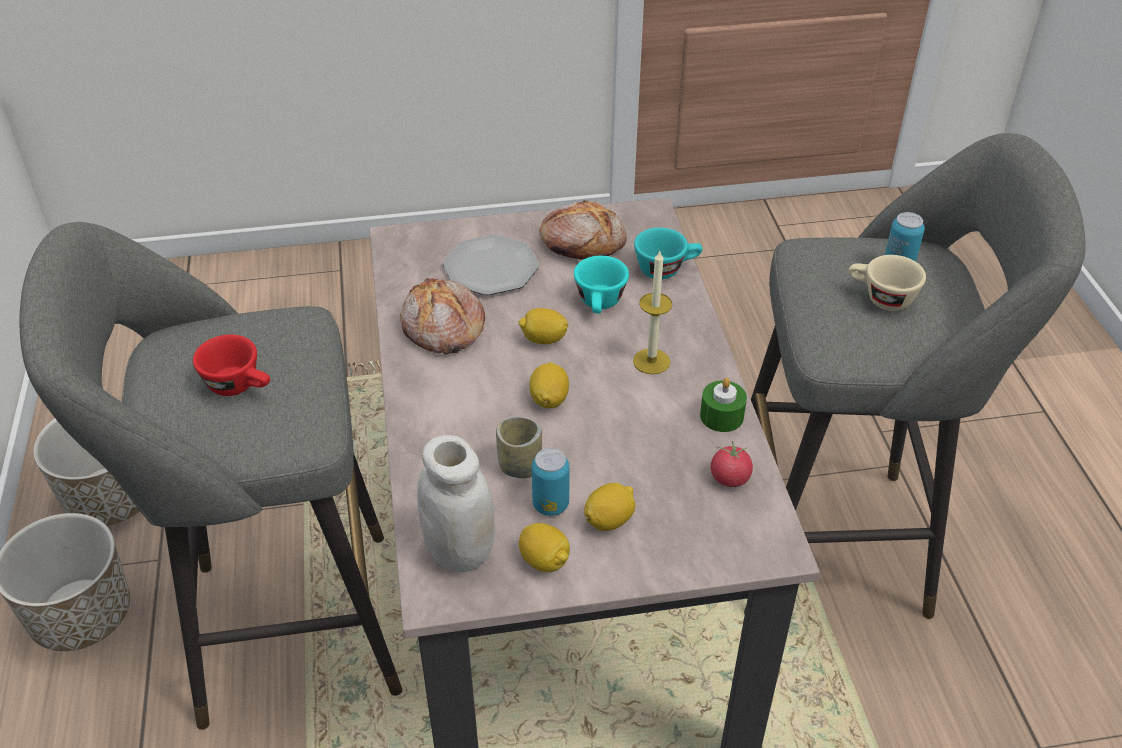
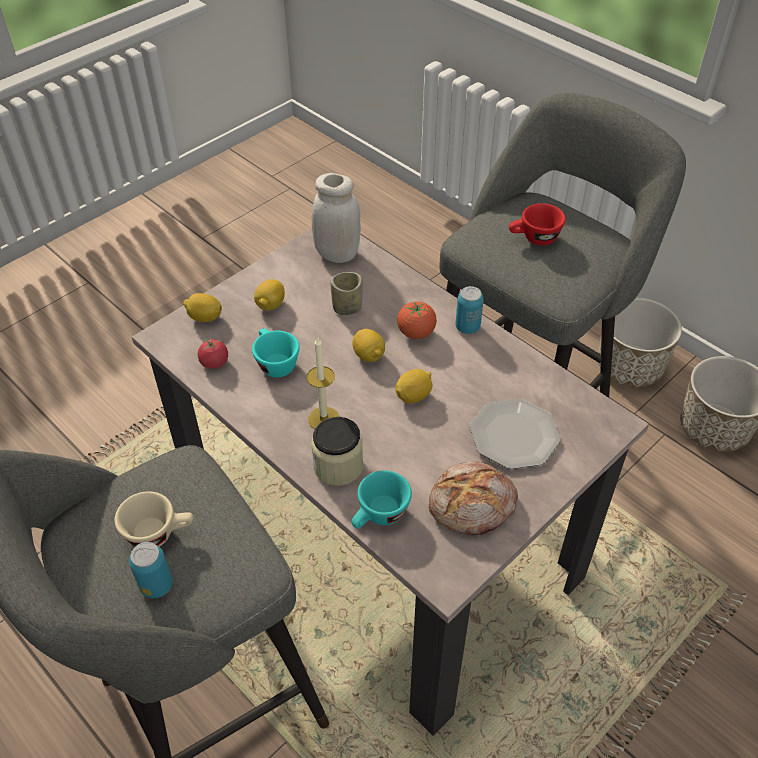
camera: 145 degrees right, 5 degrees up
(442, 328) = (490, 367): bread -> none
(474, 397) = (416, 333): none -> tomato
(544, 561) = (289, 270): lemon -> lemon (205, 317)
(550, 504) = (310, 297): can -> can (467, 327)
(600, 304) = (401, 448): turquoise cup -> turquoise cup (274, 363)
(671, 317) = (338, 466): none -> jar
(721, 416) = (245, 402): green candle -> none

